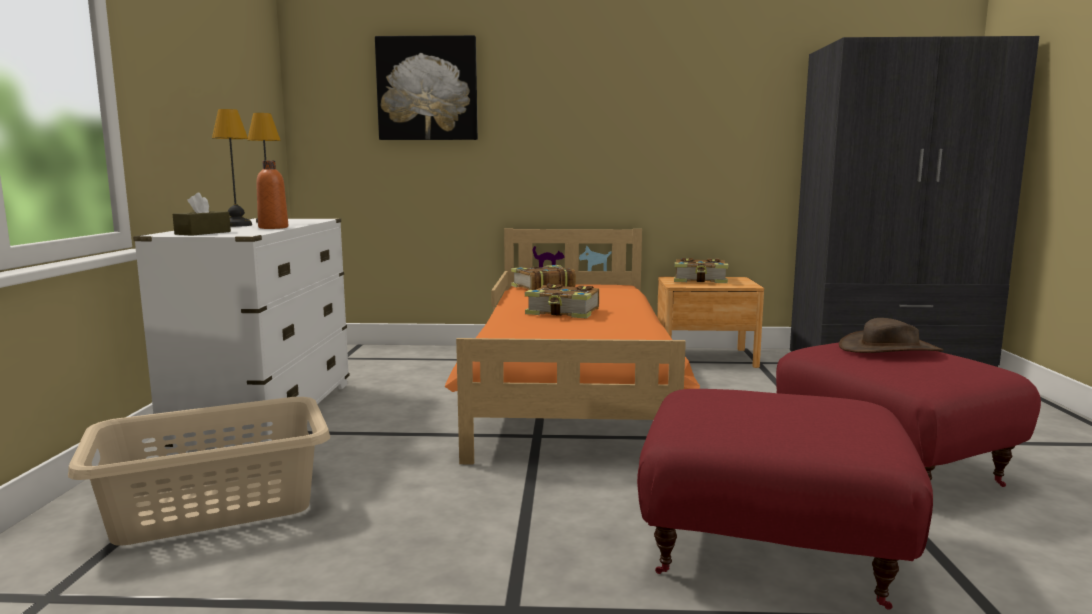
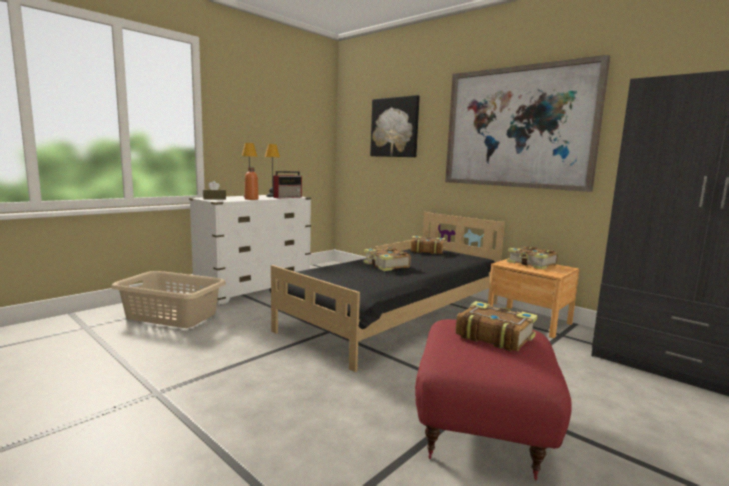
camera: 40 degrees right, 0 degrees up
(310, 221) = (288, 197): none -> radio
(573, 392) = (397, 316): orange bed -> black bed
(649, 94) = (518, 128): none -> picture
(767, 553) = (290, 428): red ottoman -> none
(889, 349) = (493, 336): brown hat -> book

